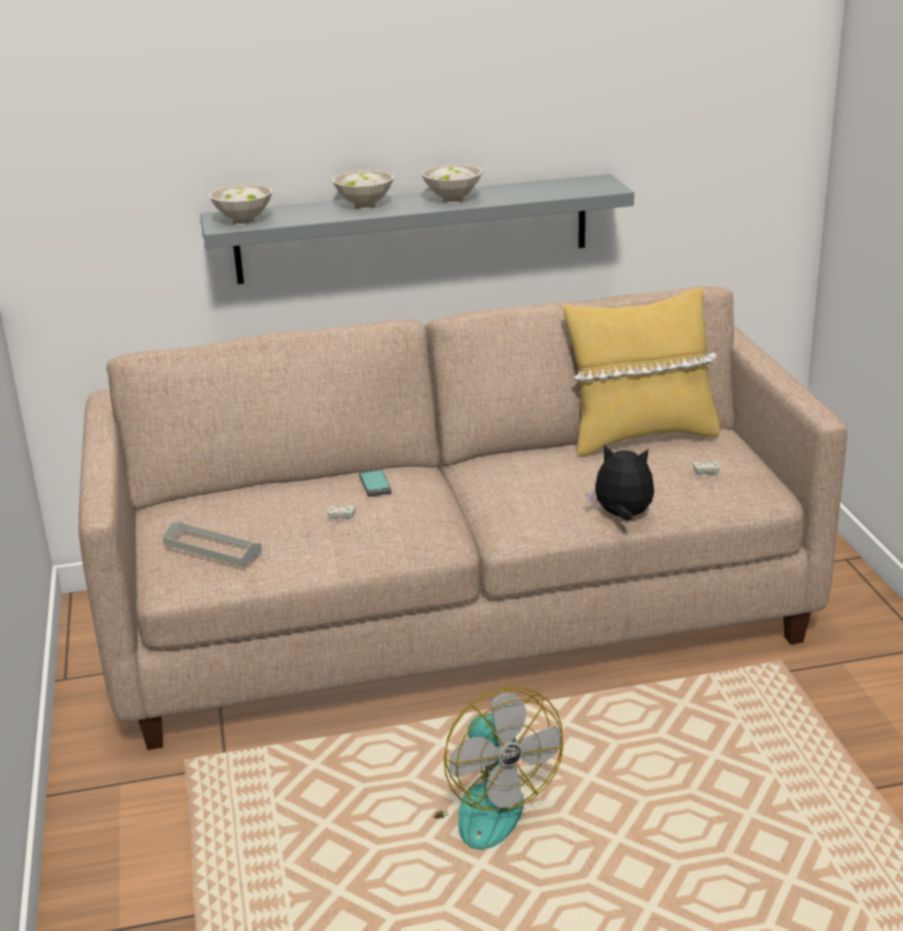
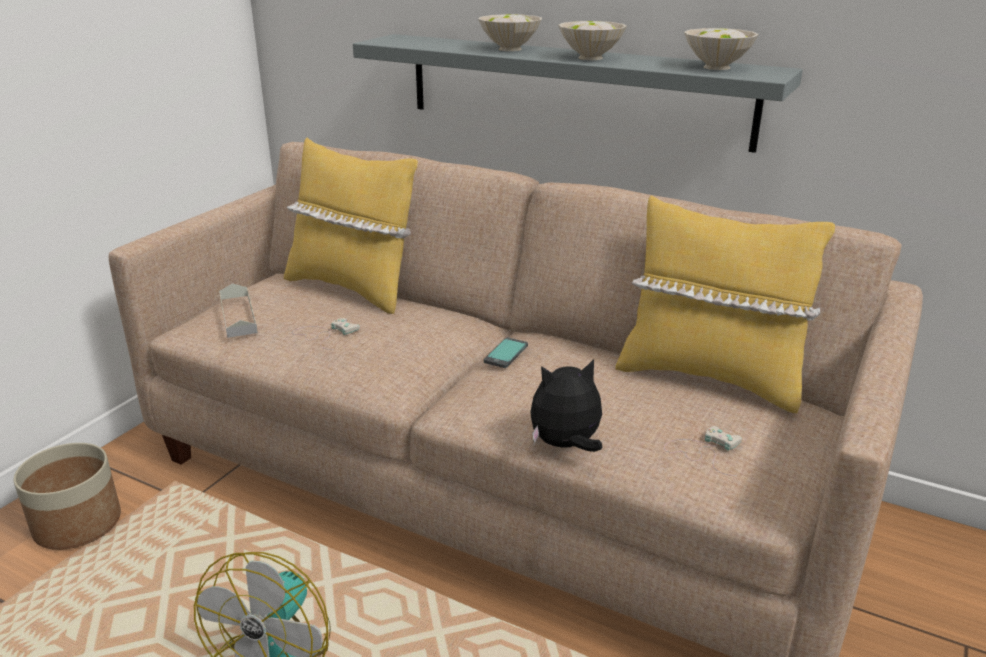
camera: 40 degrees right, 0 degrees up
(149, 836) = (78, 524): none -> planter
(242, 222) = (398, 41): white bowl -> white bowl (715, 67)
(270, 485) = (352, 288): none -> yellow pillow
(375, 484) = (410, 317): phone -> phone (506, 354)
(622, 516) = (566, 446): plush toy -> plush toy turned 75 degrees counterclockwise

